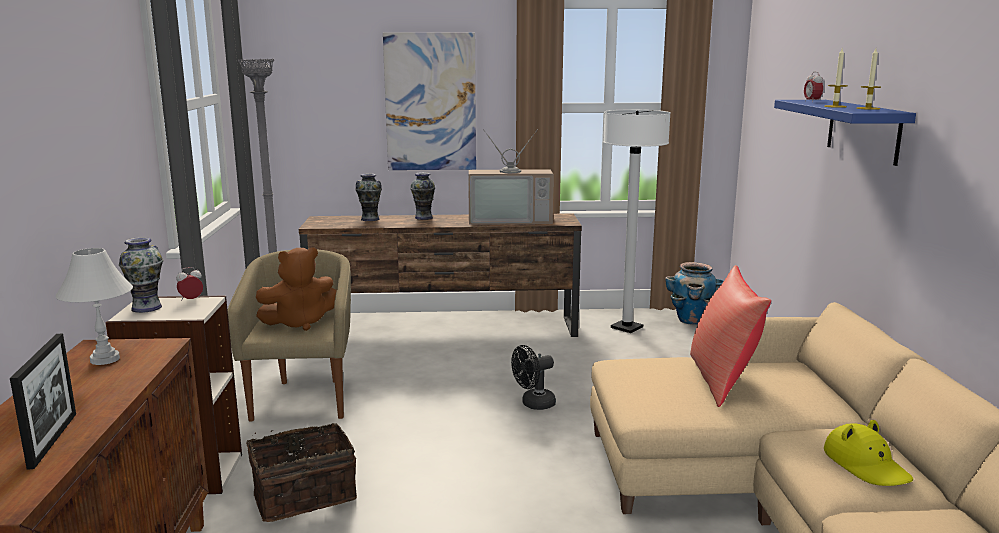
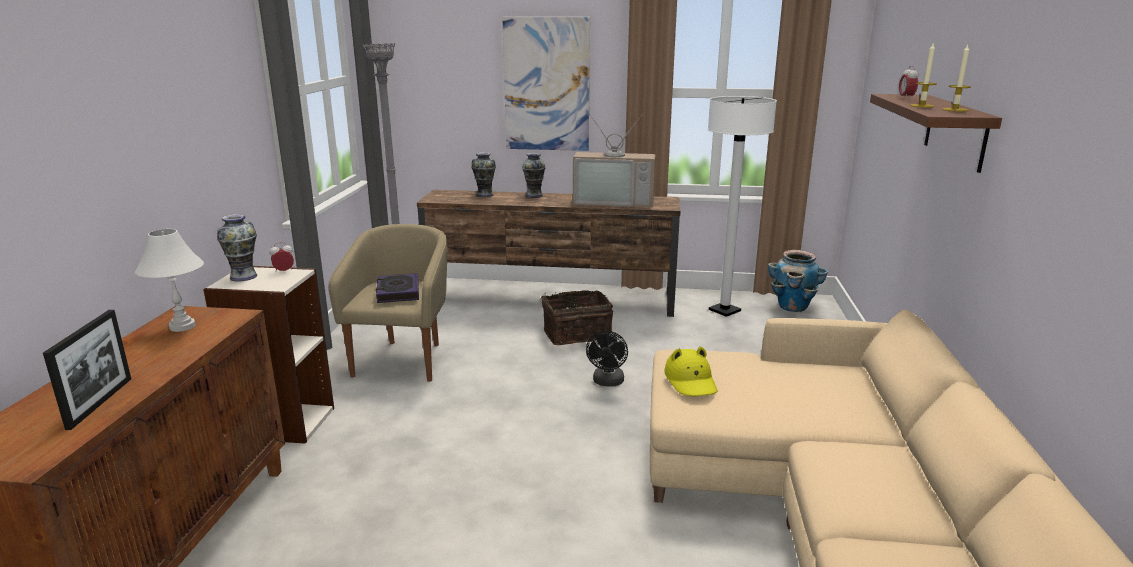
camera: 10 degrees right, 5 degrees up
(300, 323) = (398, 292): brown plush toy -> book
(303, 495) = (373, 452): basket -> basket (576, 334)
(533, 404) = (607, 382): black fan -> black fan turned 60 degrees counterclockwise
(722, 380) = (772, 381): red pillow -> none
(863, 130) = (955, 131): blue shelf -> brown shelf
(866, 465) = (883, 489): yellow hat -> yellow hat (691, 381)

